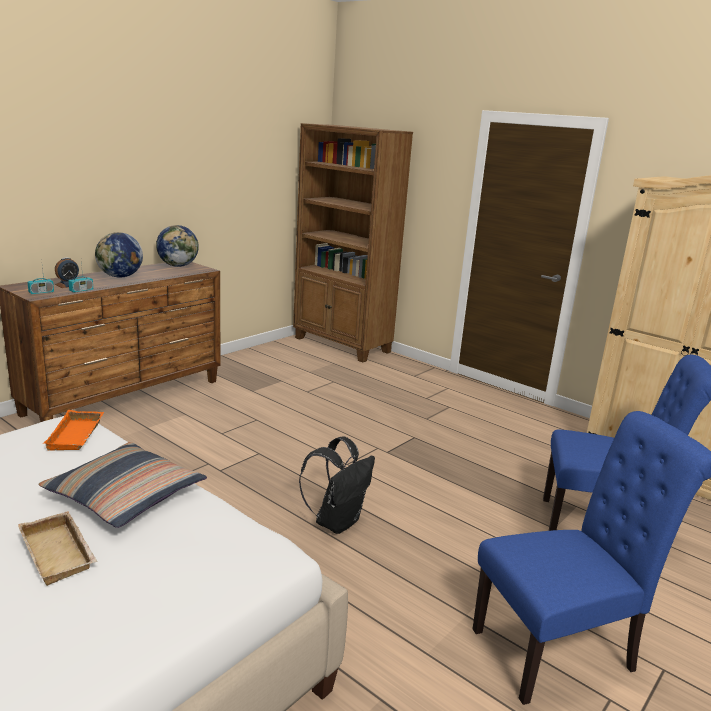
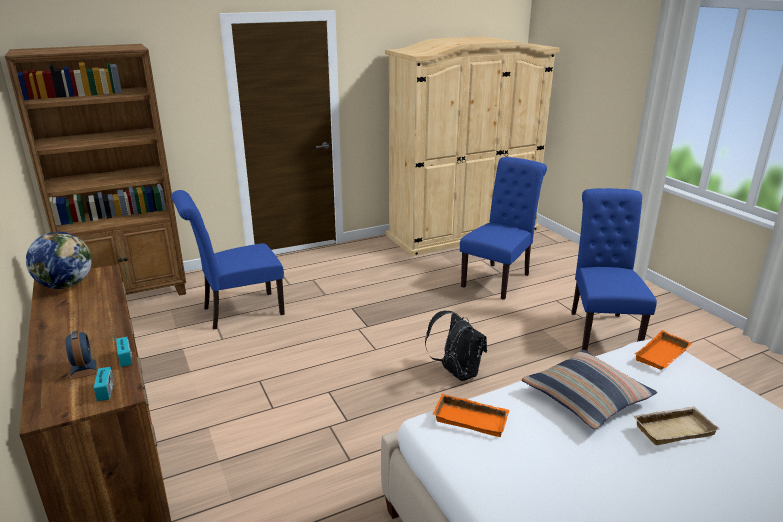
camera: 65 degrees left, 5 degrees up
(120, 276) = (79, 327): globe -> none
(241, 553) = (663, 356): none -> orange tray
(354, 387) = (238, 312): none -> blue chair

